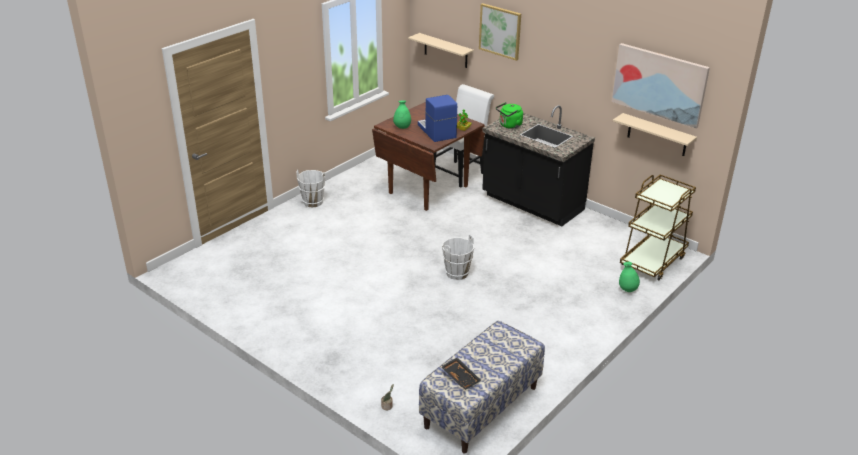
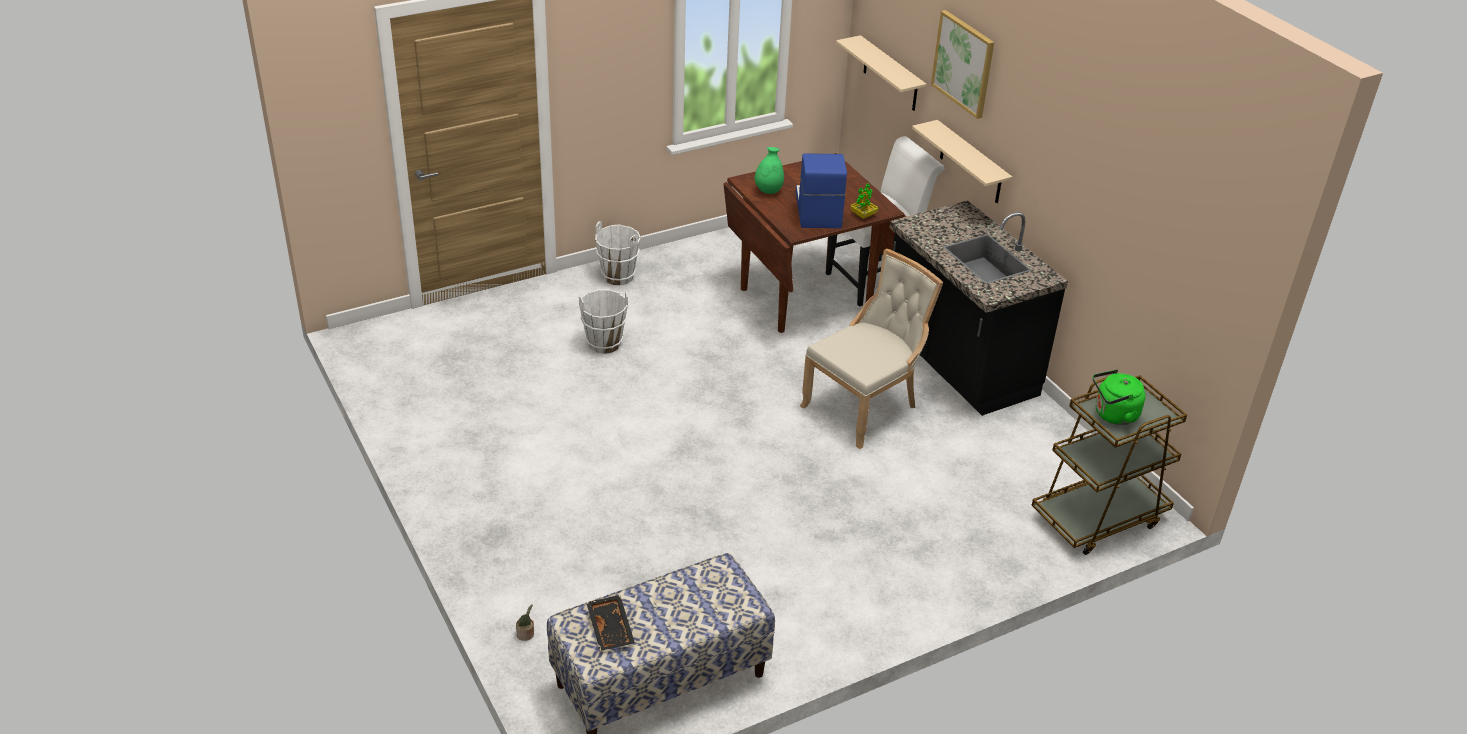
camera: 20 degrees right, 5 degrees up
(456, 273) = (761, 451): white bucket -> white bucket (604, 343)
(498, 237) = (864, 407): none -> beige chair
(509, 125) = (937, 227): green kettle -> green kettle (1113, 415)
(627, 290) = (1020, 556): green vase -> none
(657, 135) = (1156, 306): beige shelf -> beige shelf (971, 163)
(659, 84) = (1169, 220): picture -> none

